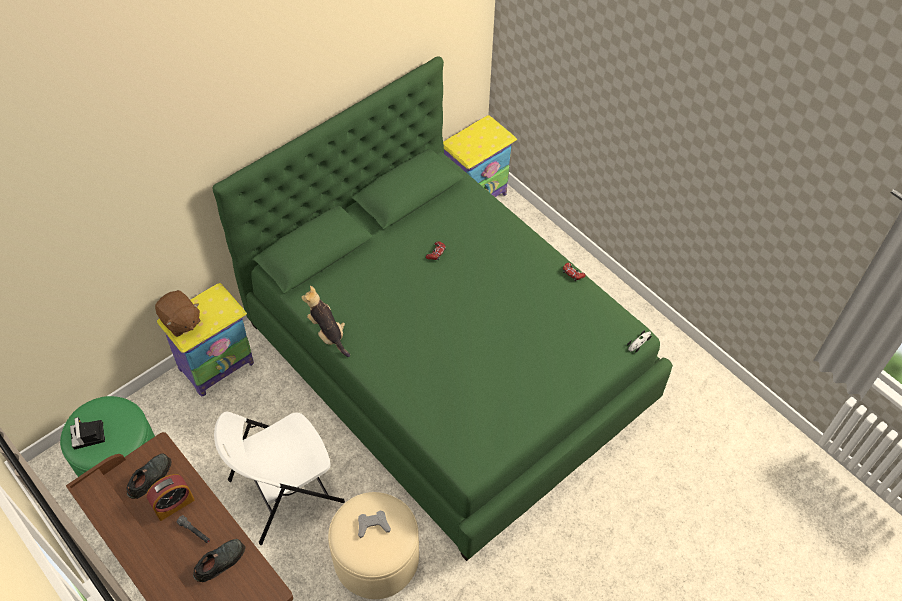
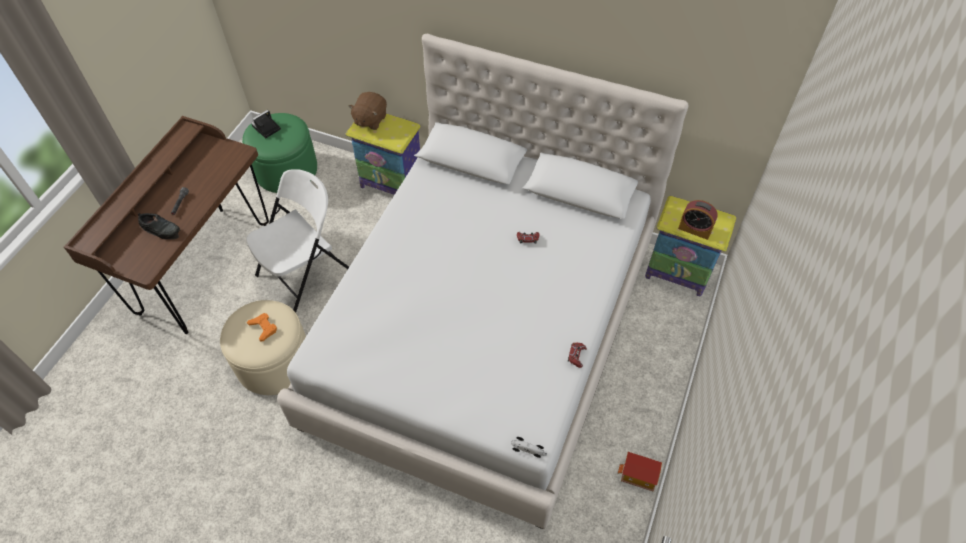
camera: 65 degrees right, 0 degrees up
(150, 477) = (215, 159): black shoe -> none
(173, 504) = (198, 182): alarm clock -> alarm clock (695, 229)
(285, 490) = (306, 275): white chair -> white chair turned 105 degrees clockwise
(328, 333) = (398, 203): plush toy -> none
(373, 525) = (263, 328): grey game controller -> orange game controller
(449, 362) = (484, 331): green bed -> white bed
(641, 316) = (638, 476): none -> toy house

